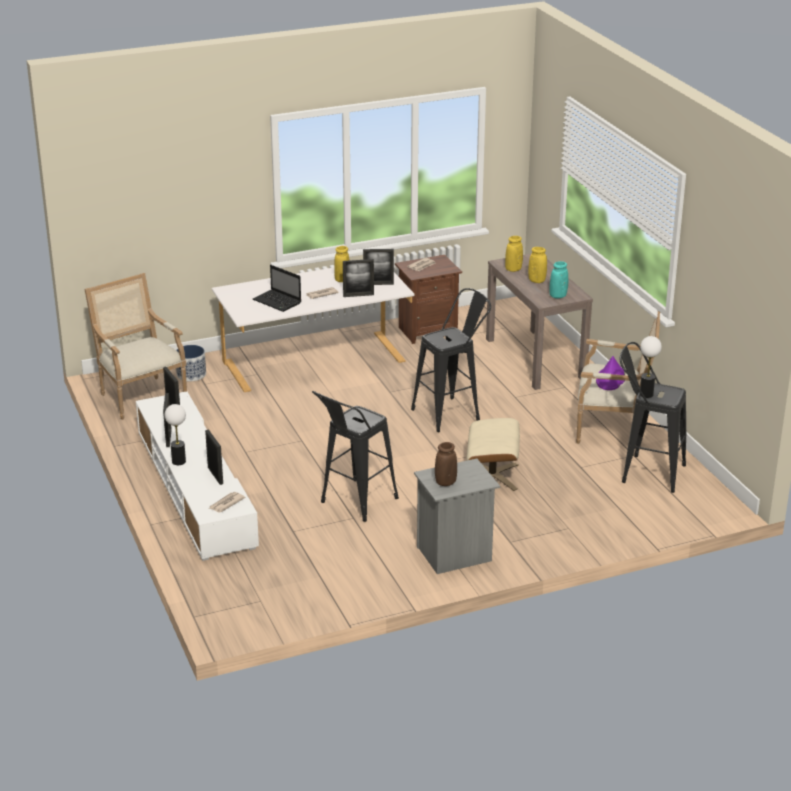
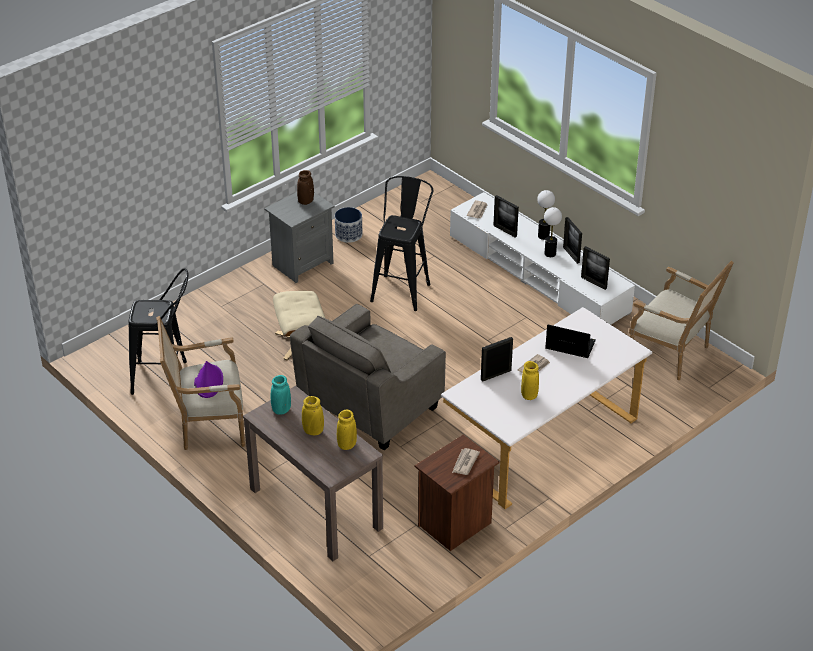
camera: 160 degrees right, 10 degrees up
(191, 375) = (650, 393): planter -> planter (348, 235)
(378, 284) = (486, 398): picture frame -> none
(452, 413) = (369, 406): black stool -> grey armchair
(646, 394) = (164, 307): table lamp -> table lamp (550, 253)

